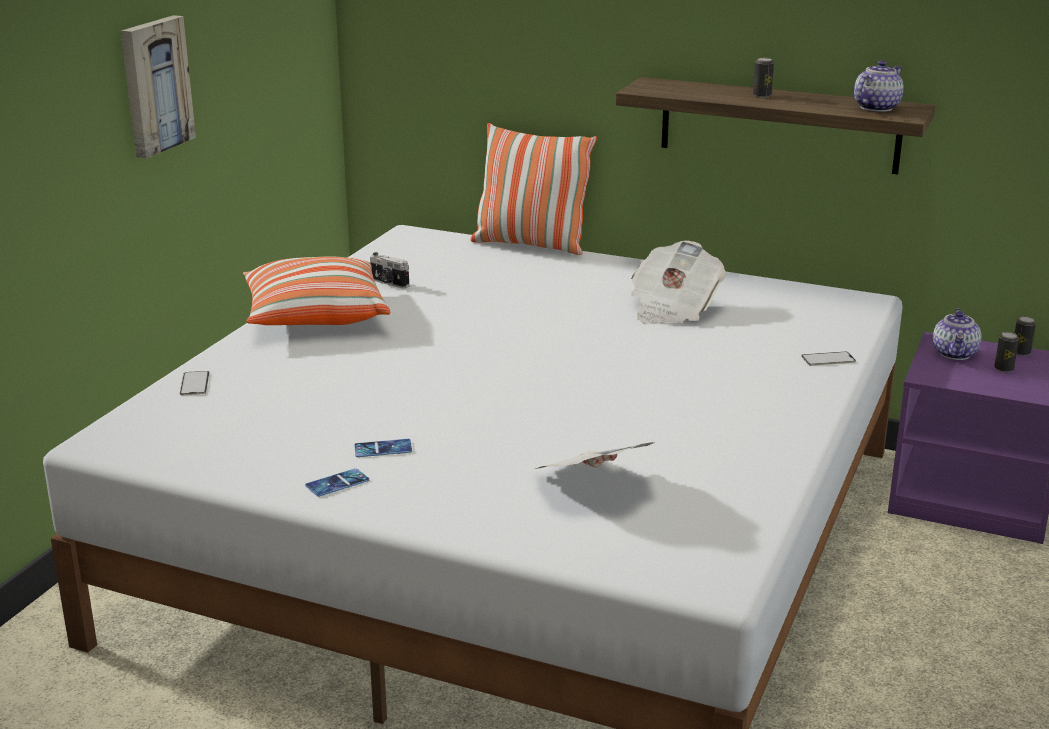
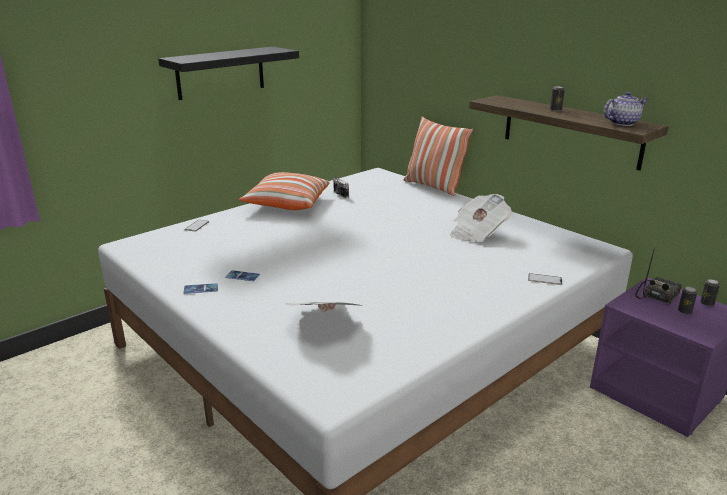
camera: 25 degrees right, 0 degrees up
(154, 85) = (220, 72): picture -> black shelf
(955, 354) = (657, 295): teapot -> radio

